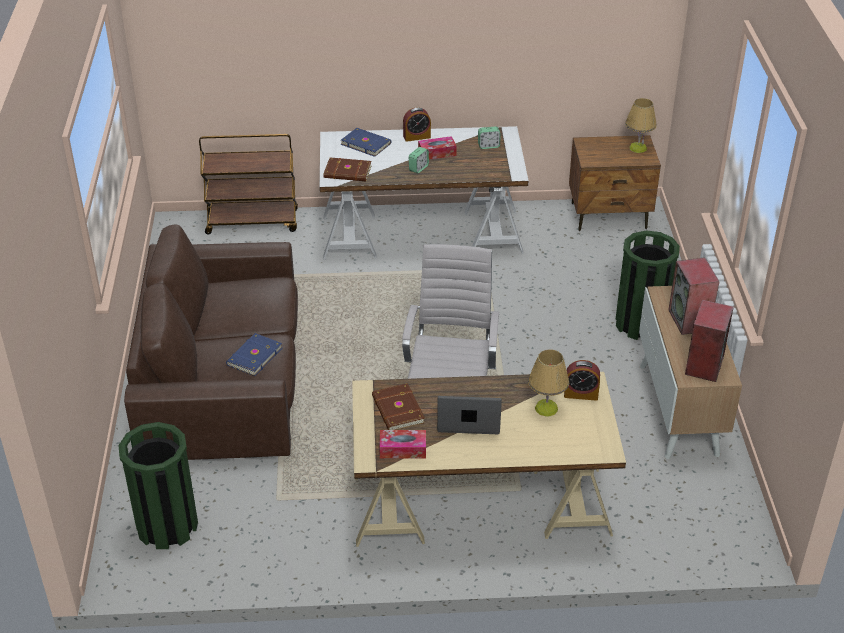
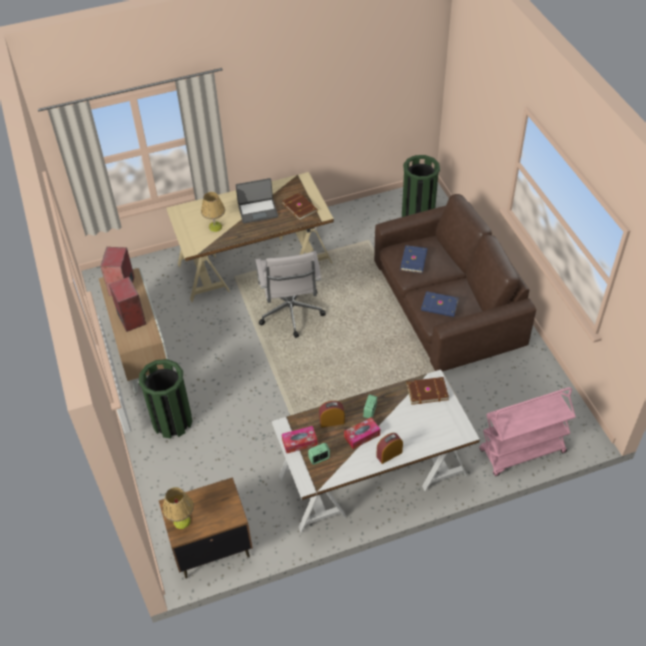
camera: 165 degrees right, 10 degrees up
(253, 222) = (521, 452): brown cart -> pink cart
(366, 143) = (430, 432): blue book -> blue book (439, 306)
(403, 449) = (288, 187): tissue box -> tissue box (299, 442)
(581, 394) = (196, 240): alarm clock -> alarm clock (332, 421)

